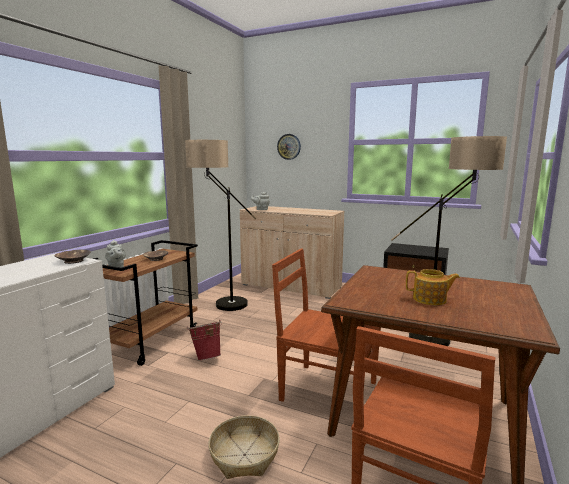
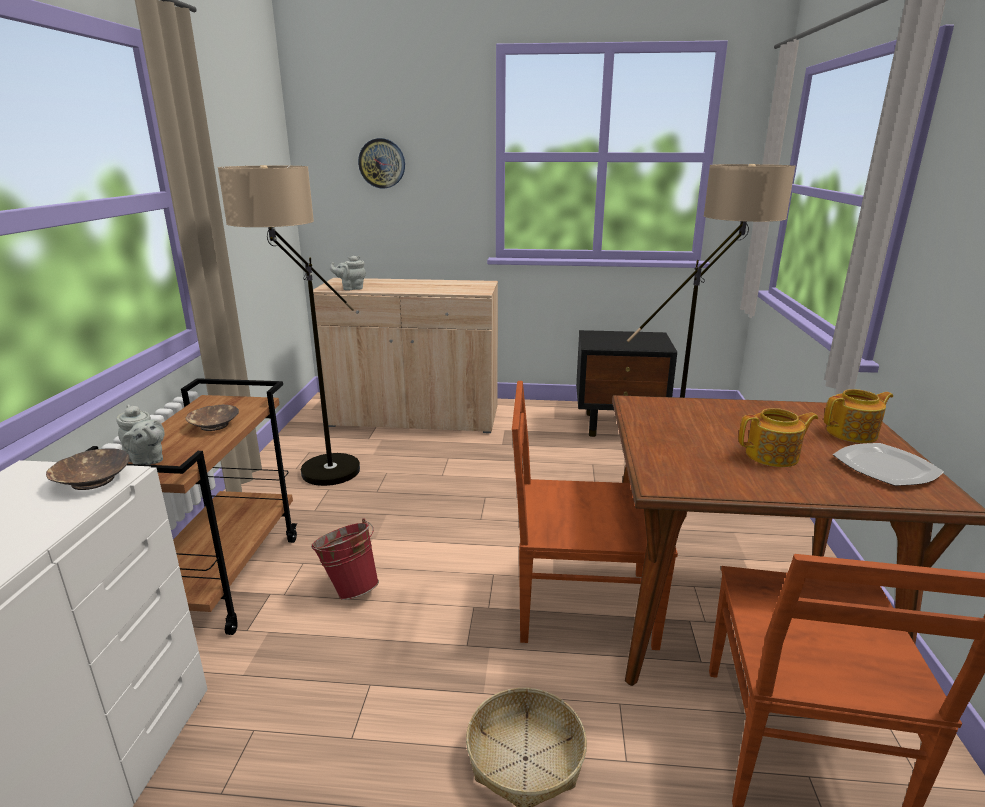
camera: 20 degrees left, 10 degrees up
(502, 296) = (853, 433): none -> teapot
(504, 314) = (885, 468): none -> plate

